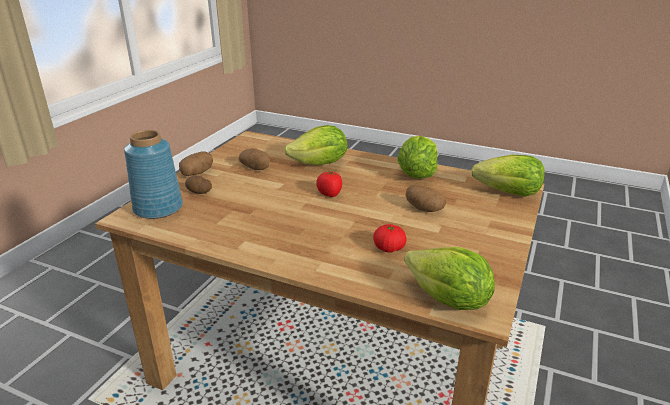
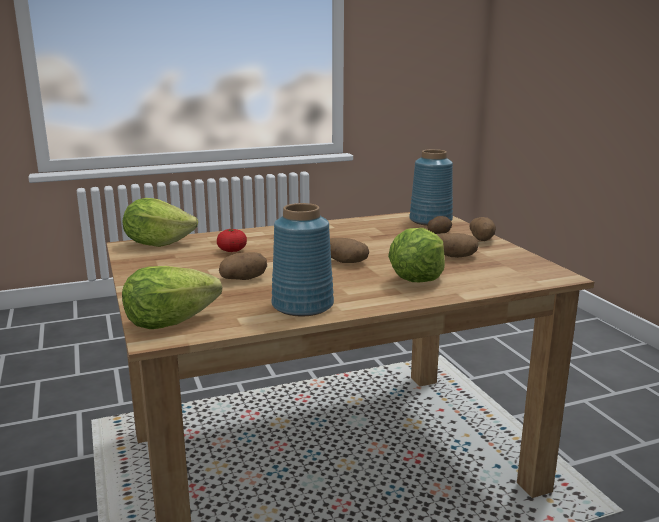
camera: 135 degrees right, 10 degrees down
(329, 193) = (346, 262): tomato -> potato
(416, 174) = (303, 305): lettuce -> blue vase

